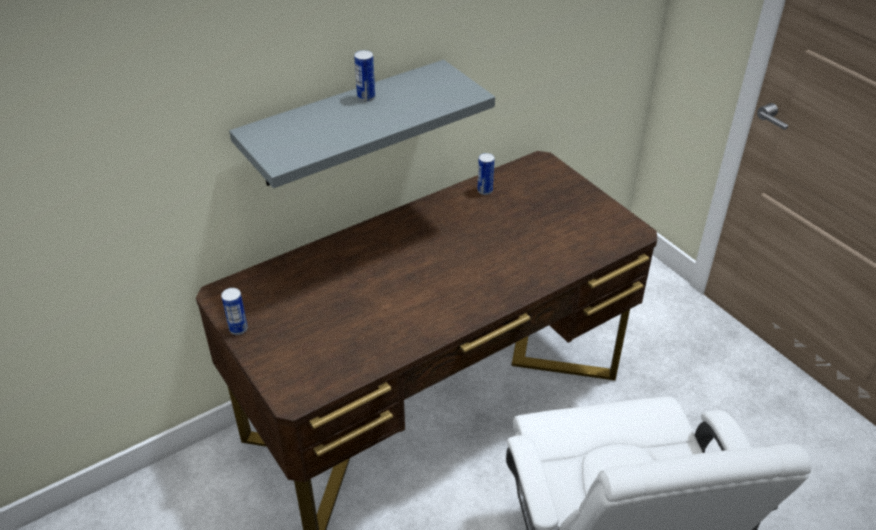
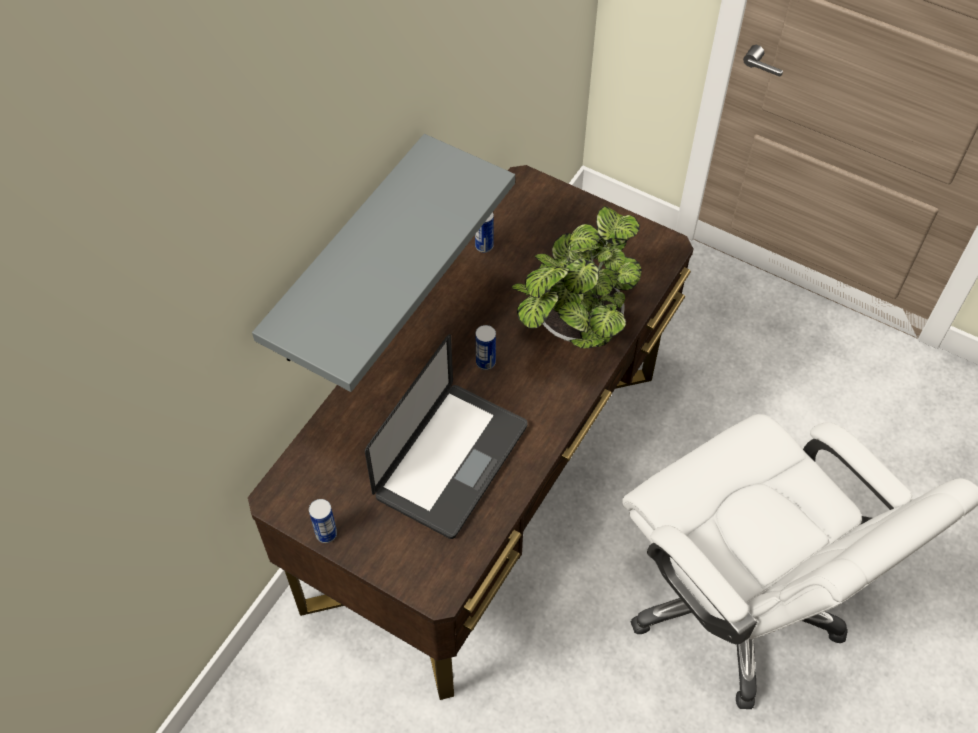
camera: 25 degrees left, 15 degrees up
(366, 97) = (375, 225): can -> can (485, 362)
(366, 315) = (451, 461): none -> laptop
(522, 262) = (574, 329): none -> potted plant

